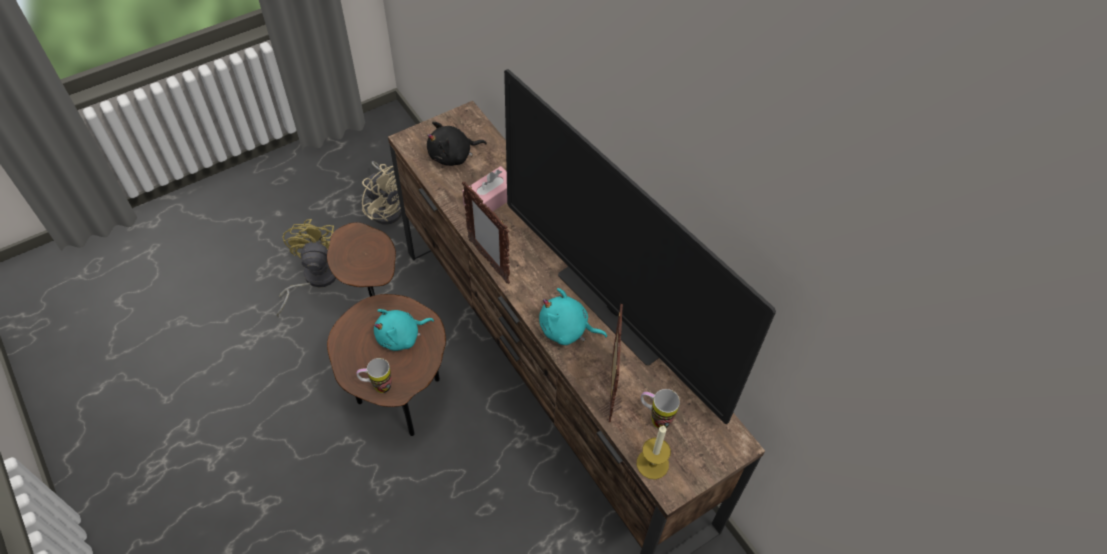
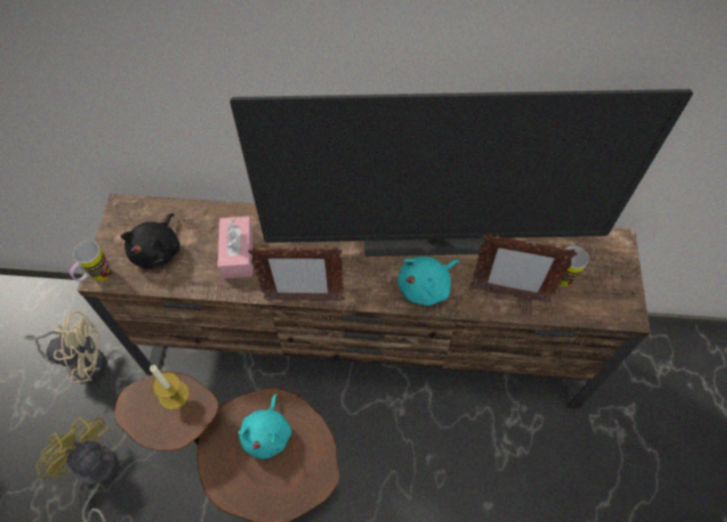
camera: 50 degrees left, 5 degrees up
(377, 386) = (303, 490): mug -> mug (97, 278)
(610, 389) = (508, 294): picture frame -> picture frame turned 150 degrees clockwise
(652, 464) = (598, 311): candle -> candle (173, 395)

